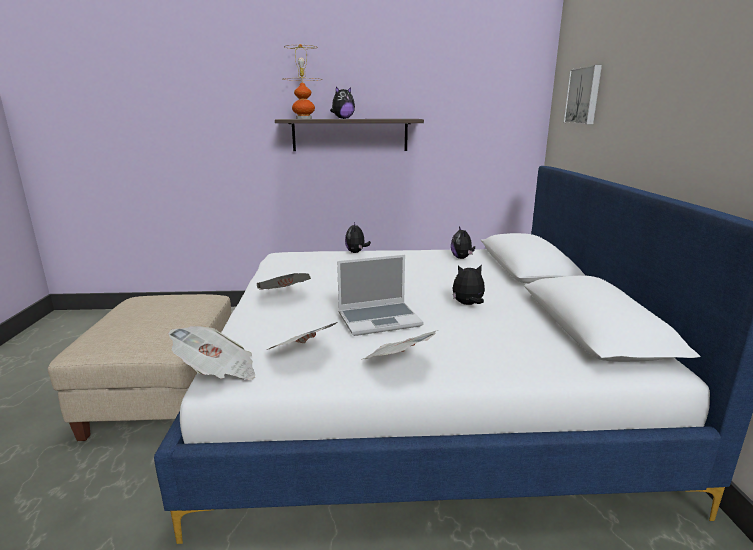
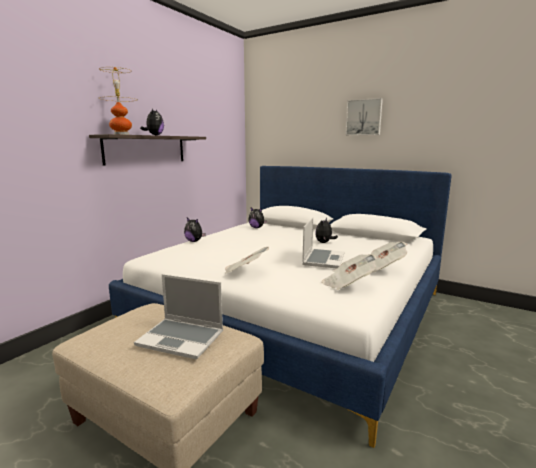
camera: 55 degrees left, 5 degrees down
(147, 326) = (182, 339): none -> laptop
(218, 372) = (349, 309): newspaper -> none
(584, 96) = (283, 124): picture -> picture (364, 117)

